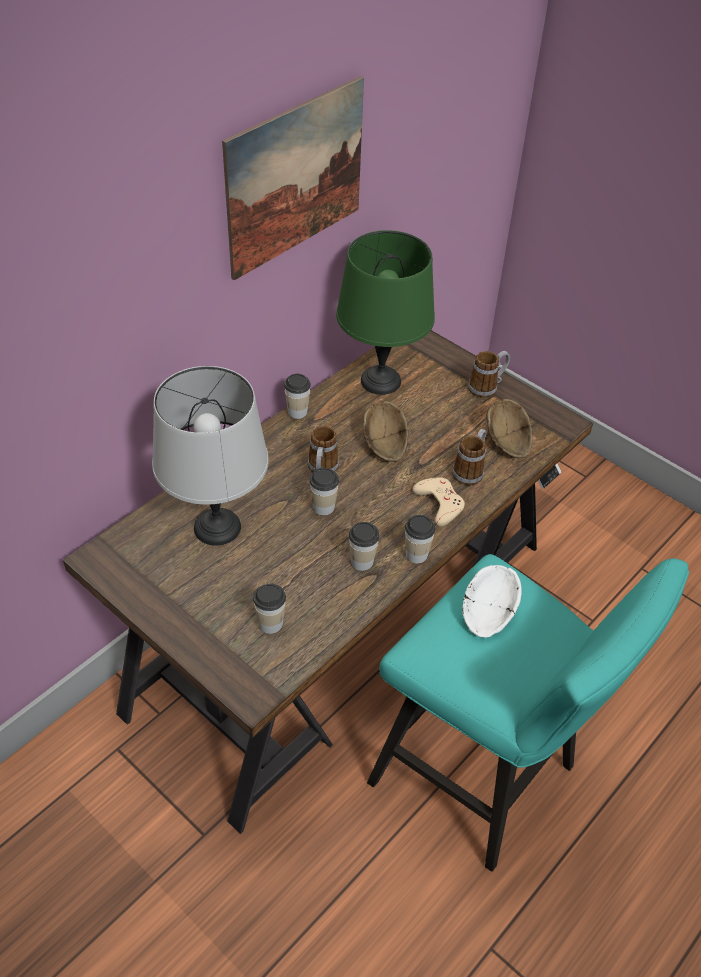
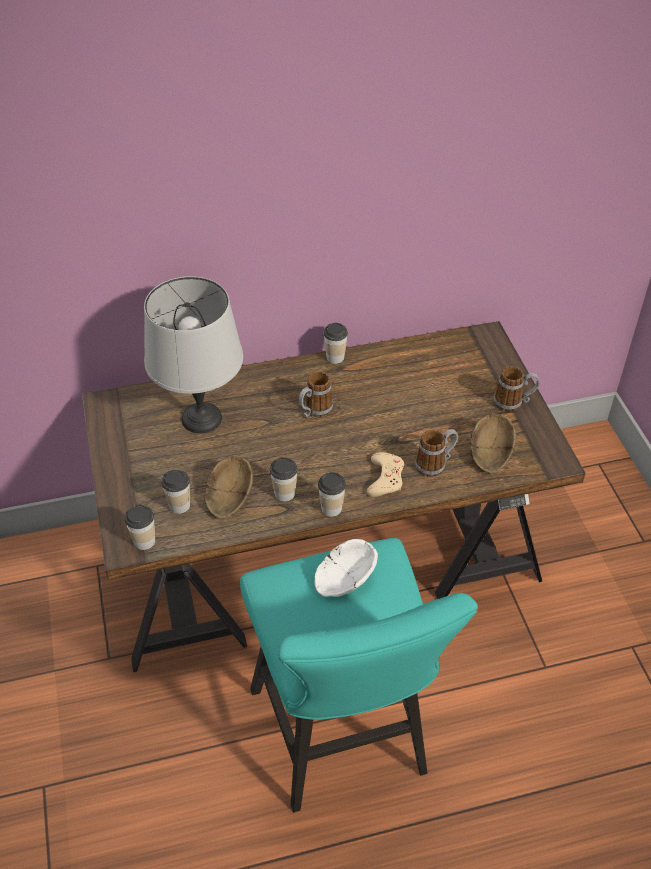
camera: 35 degrees right, 0 degrees up
(295, 177) = (355, 151): picture -> none
(323, 507) = (291, 439): cup -> cup (144, 541)
(381, 380) = (425, 360): green table lamp -> none
(384, 445) = (381, 412): brown bowl -> brown bowl (228, 498)

